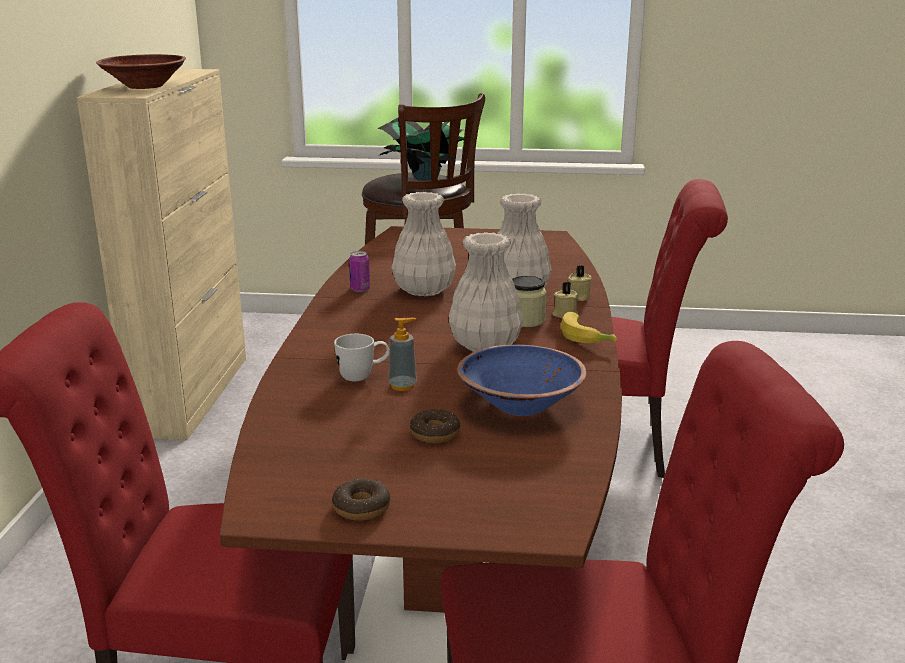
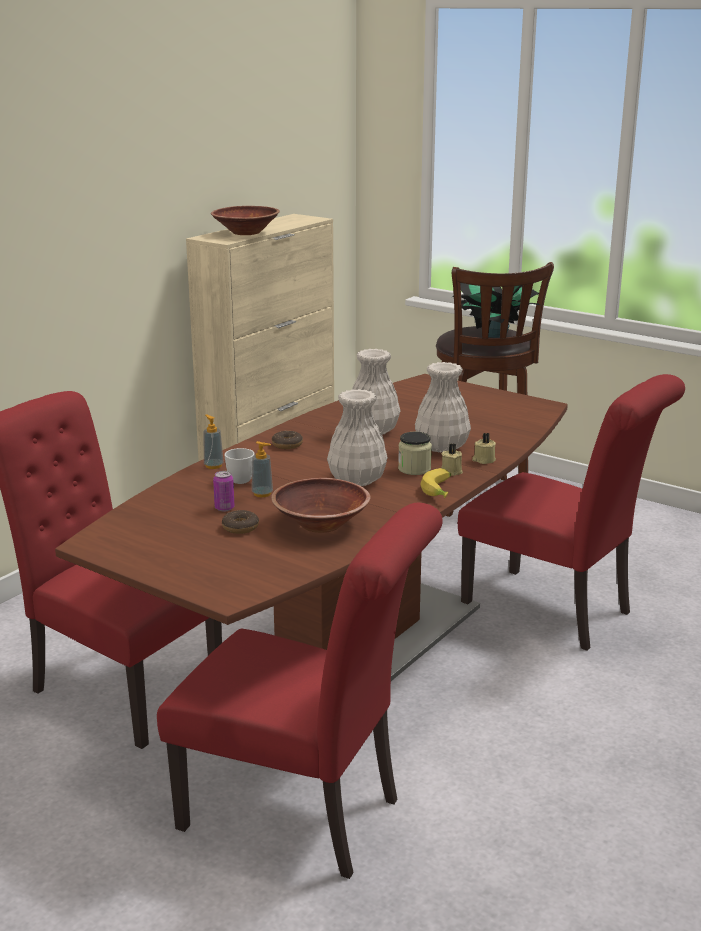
camera: 30 degrees right, 0 degrees up
(296, 367) = (213, 466): none -> soap dispenser
(360, 289) = (328, 420): can -> can (224, 508)
(361, 507) = (142, 556): donut -> donut (287, 444)
(520, 405) = (320, 524): blue bowl -> brown bowl

